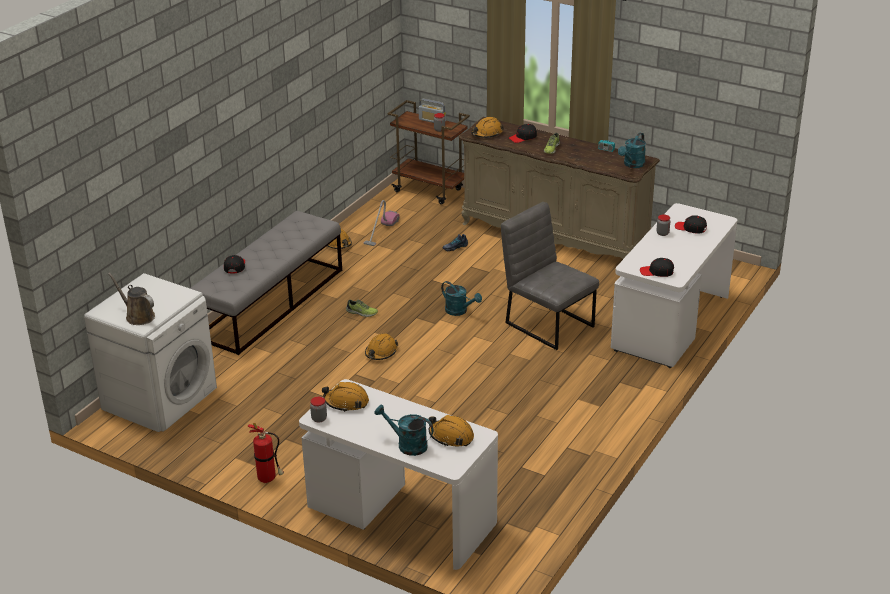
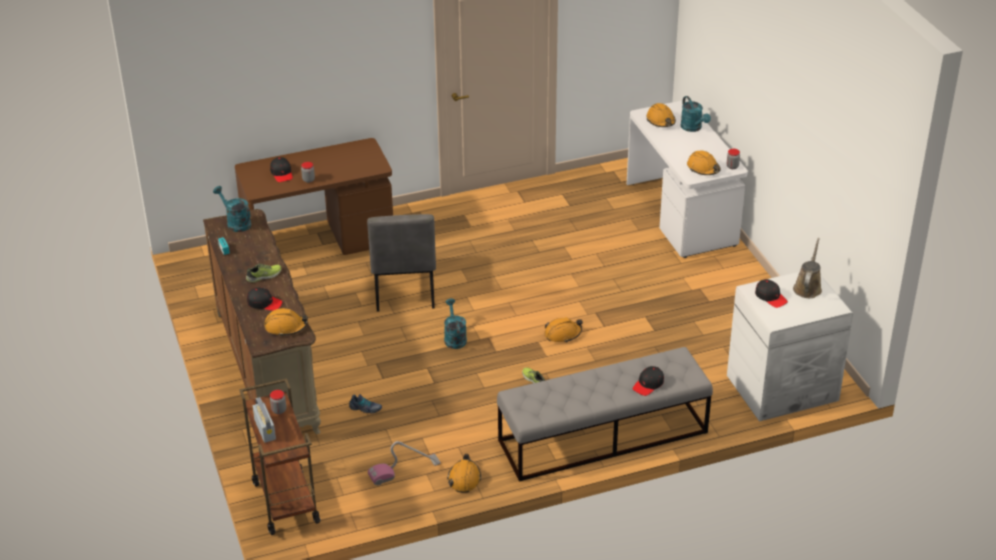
camera: 140 degrees left, 5 degrees up
(138, 316) = (807, 287): brown watering can -> brown watering can turned 150 degrees counterclockwise
(269, 479) = (747, 278): fire extinguisher -> none
(632, 165) = (236, 223): turquoise watering can -> turquoise watering can turned 120 degrees counterclockwise
(657, 272) = (369, 154): black cap -> black cap (770, 297)
(671, 324) = (320, 242): white desk -> brown desk

